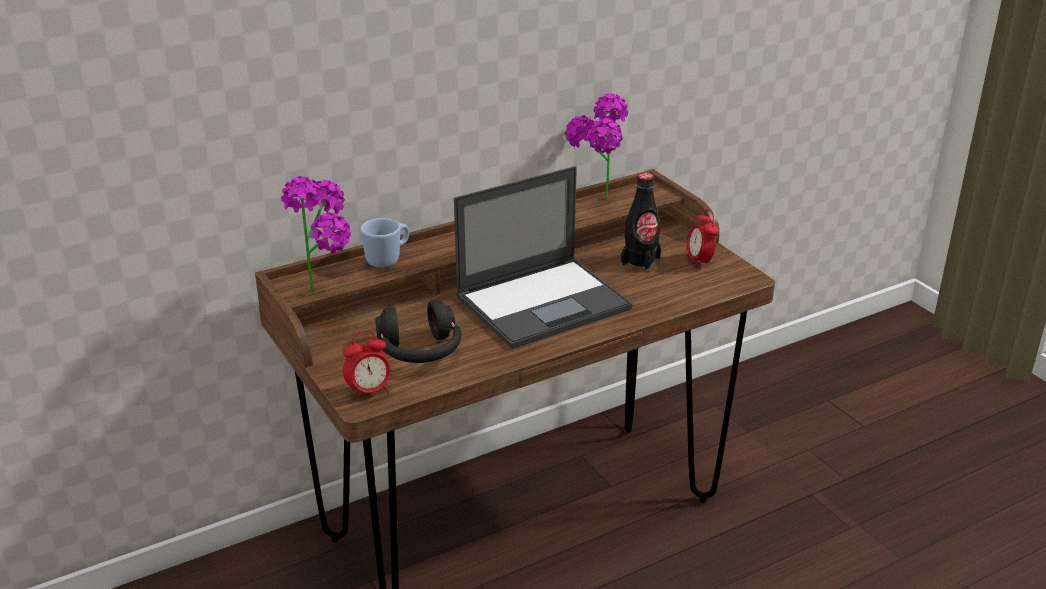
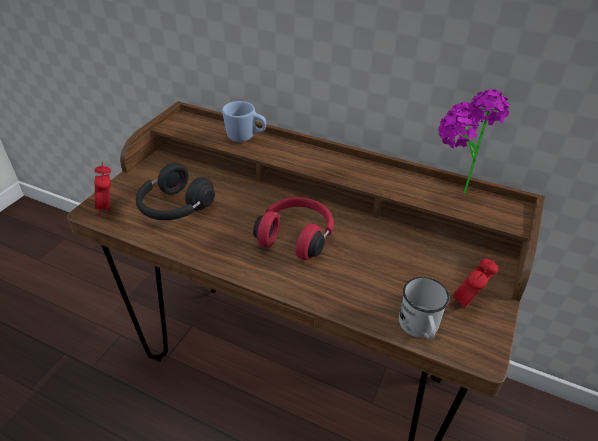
camera: 55 degrees right, 10 degrees up
(328, 290) = (184, 133): potted plant -> none
(369, 391) = (108, 208): alarm clock -> alarm clock turned 45 degrees clockwise
(544, 302) = (296, 236): laptop -> red headphones
(640, 261) = (420, 262): black bottle -> none
(703, 289) = (420, 328): none -> white mug

